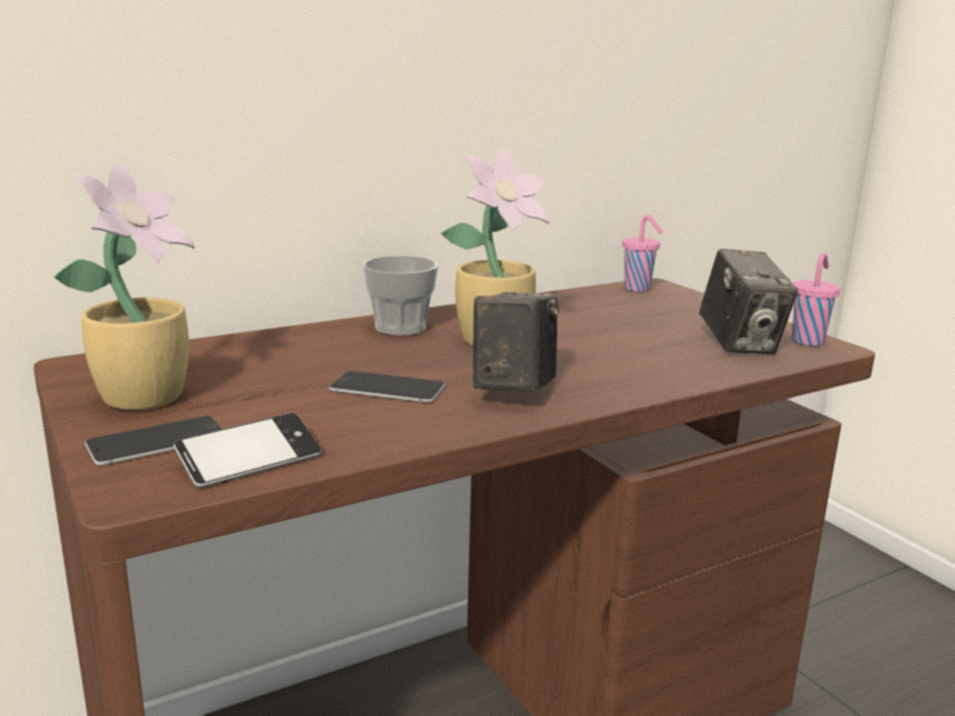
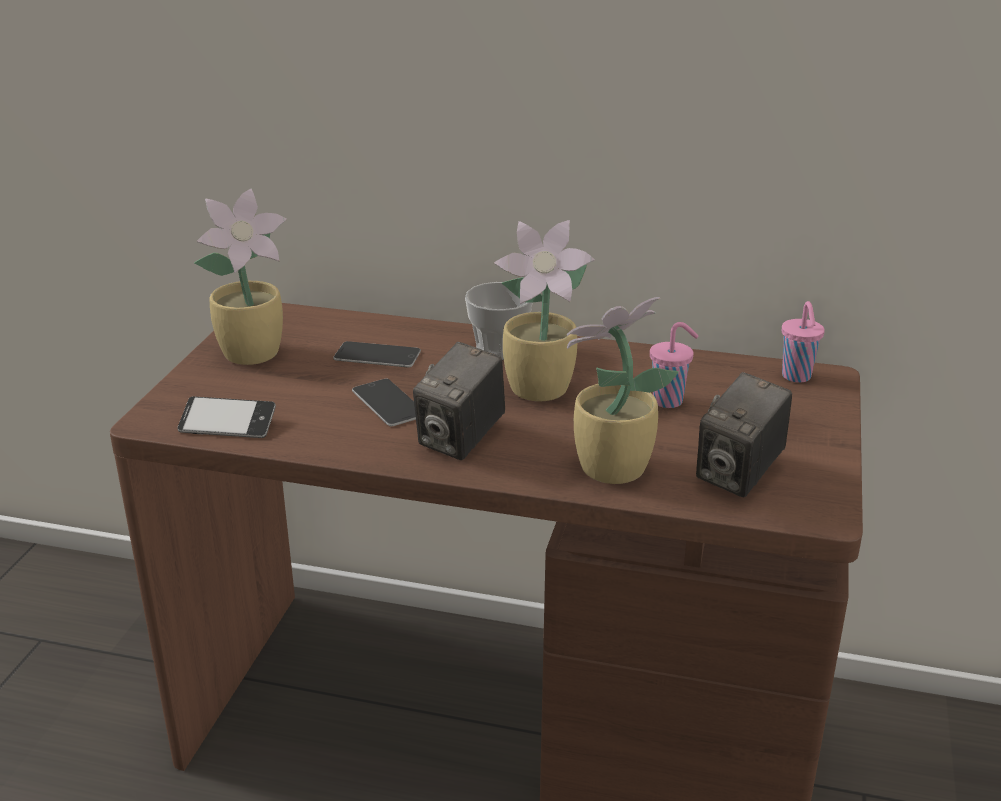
camera: 45 degrees right, 10 degrees up
(157, 441) = (210, 390): phone -> phone (377, 355)
(514, 390) = (461, 440): camera -> camera turned 150 degrees clockwise
(662, 369) = (608, 469): none -> potted plant
(808, 341) = (817, 499): pink cup -> pink cup (669, 401)

